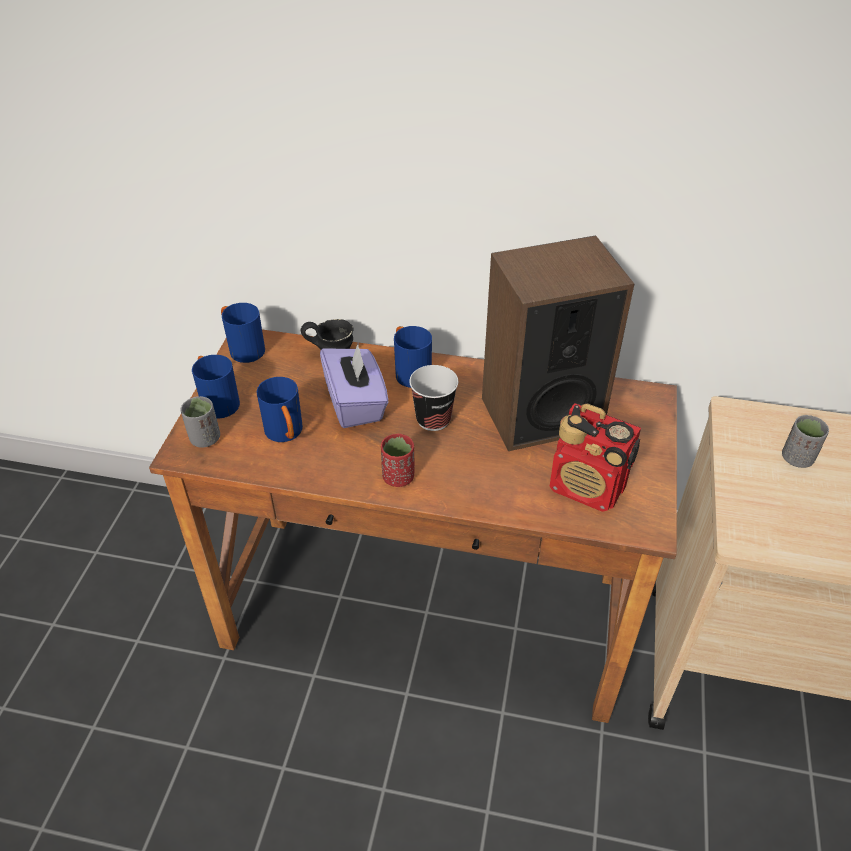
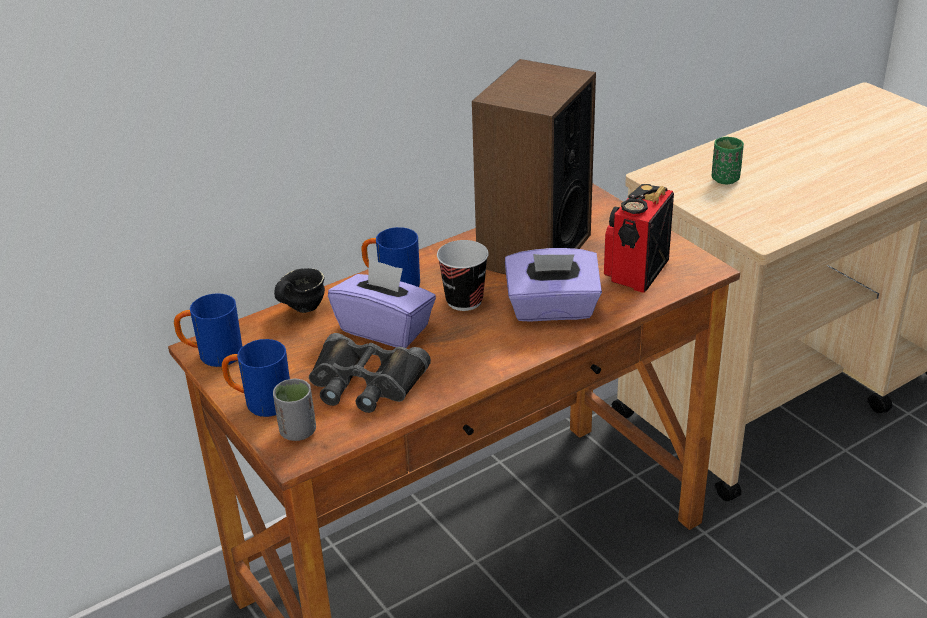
camera: 45 degrees left, 10 degrees down
(286, 434) = (365, 383): blue mug -> black binoculars
(398, 477) = (501, 350): red cup -> none
(479, 472) = (552, 309): none -> purple tissue box
(588, 488) = (636, 272): radio -> radio turned 135 degrees clockwise
(797, 458) = (725, 179): grey cup -> green cup

